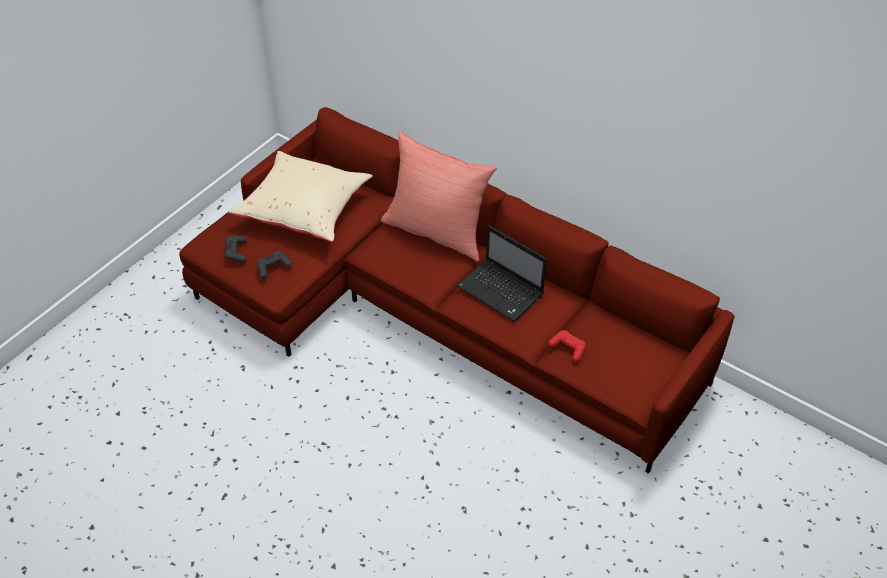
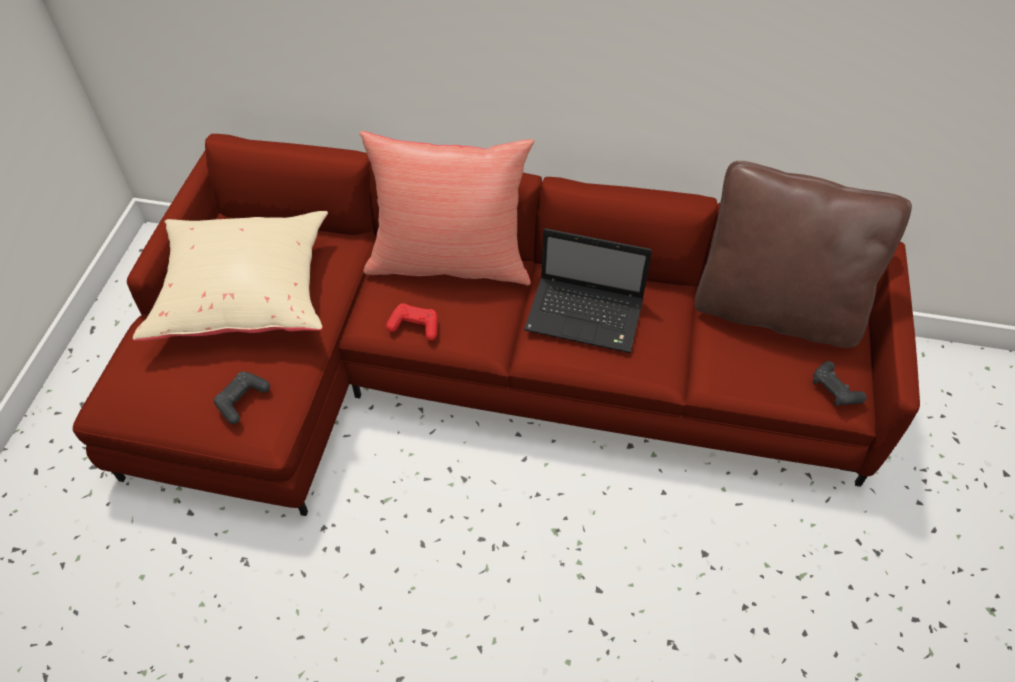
camera: 25 degrees left, 5 degrees up
(236, 252) = (170, 397): black game controller -> black game controller (834, 390)
(568, 348) = (720, 364): red game controller -> red game controller (415, 326)
(628, 330) = (775, 310): none -> brown pillow

